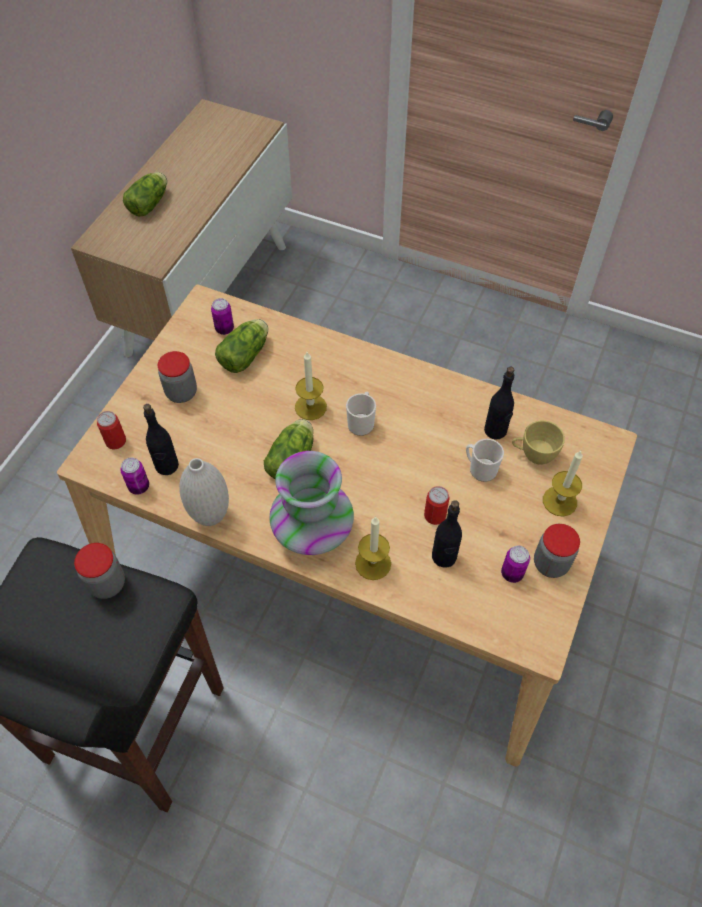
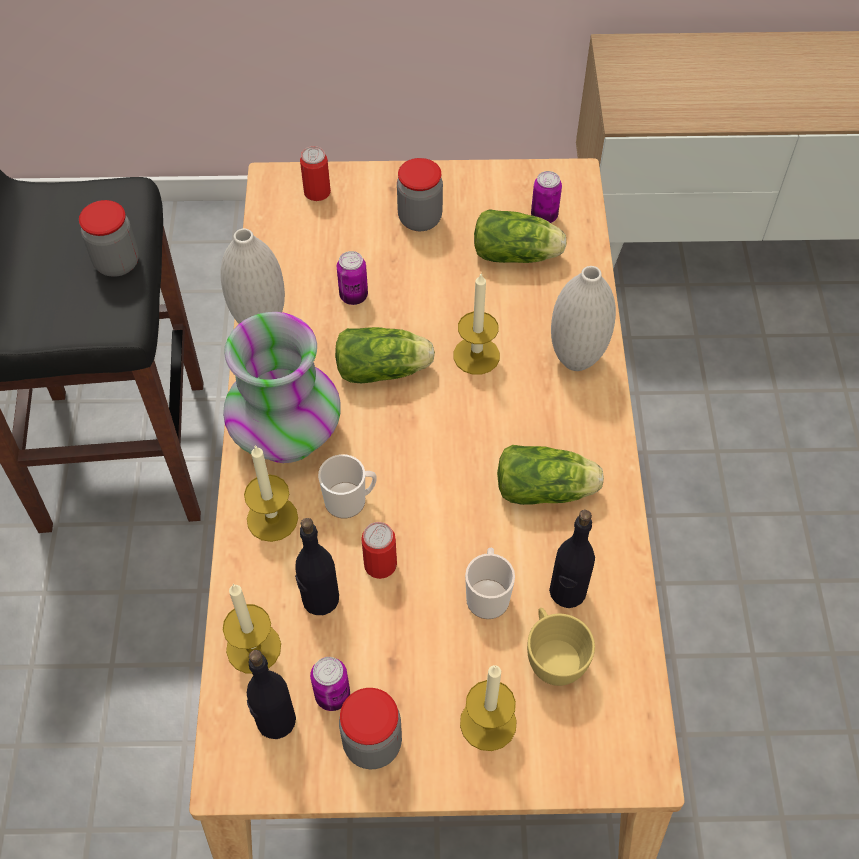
camera: 65 degrees right, 0 degrees up
(139, 486) = (267, 240): can -> can (353, 296)
(150, 203) = (718, 67): lettuce -> lettuce (548, 490)
(167, 466) = (308, 252): black bottle -> black bottle (275, 720)
(343, 360) = (576, 359): none -> white vase
(361, 422) = (484, 421): mug -> mug (350, 500)
(461, 606) = (253, 647): none -> candle

